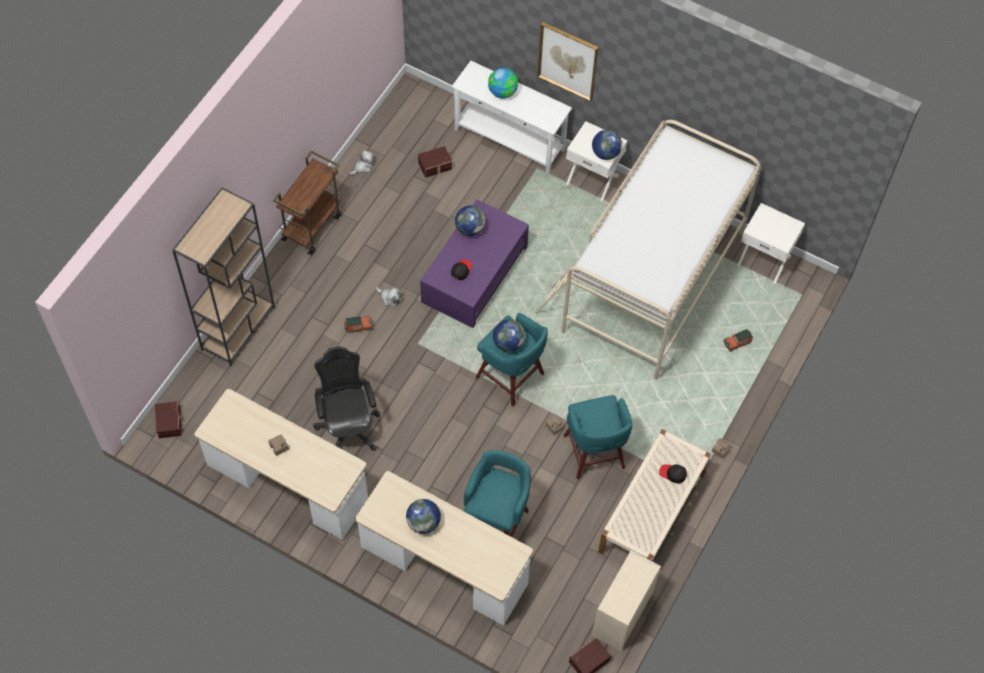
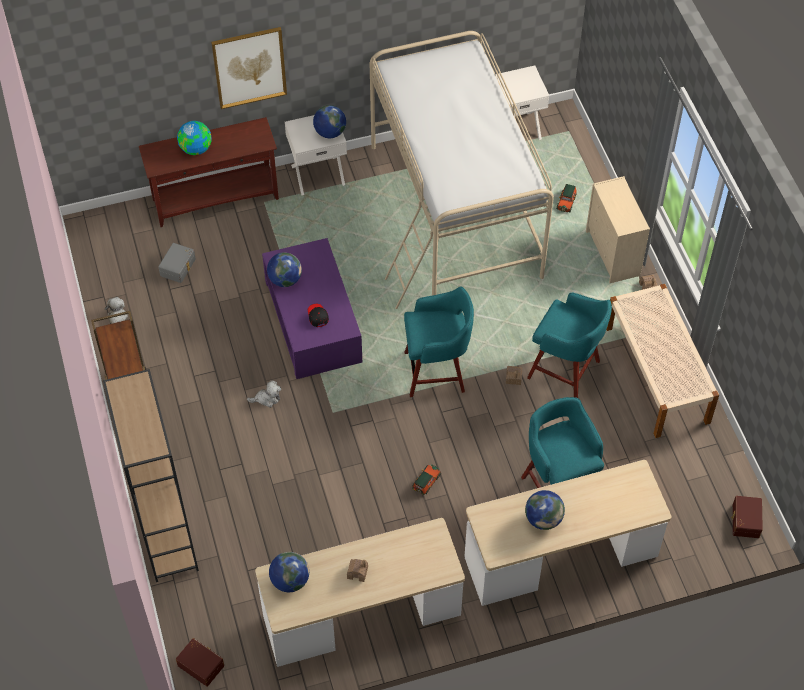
camera: 45 degrees left, 5 degrees down
(348, 426) = (356, 526): office chair -> none
(358, 326) = (268, 443): toy car -> toy car (426, 482)
(435, 166) = (178, 267): brown storage box -> grey storage box
(508, 343) = (434, 331): globe -> globe (290, 580)
(510, 139) = (216, 198): white console table -> brown console table
(622, 615) = (727, 466): beige dresser -> beige dresser (613, 254)
(673, 474) = (657, 321): black cap -> none

